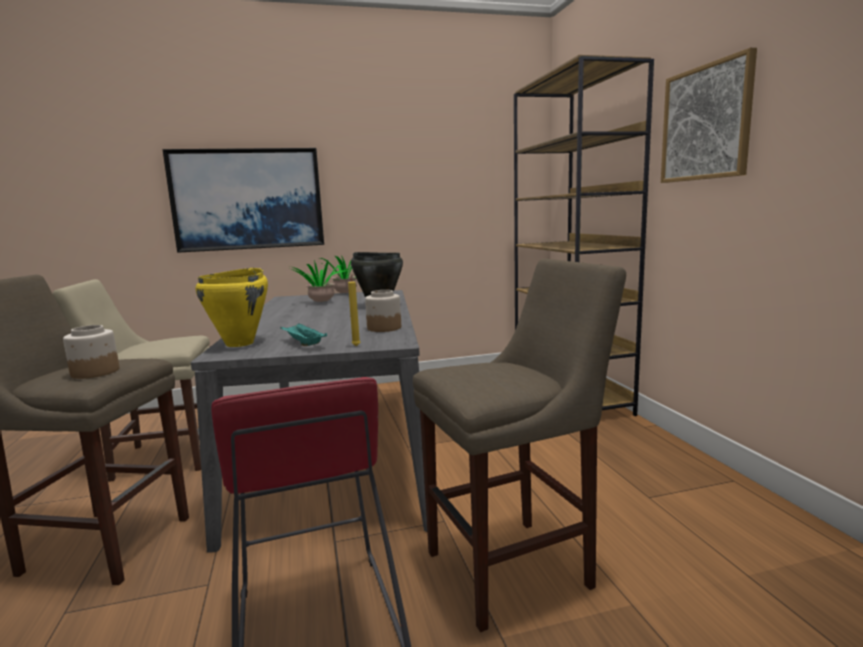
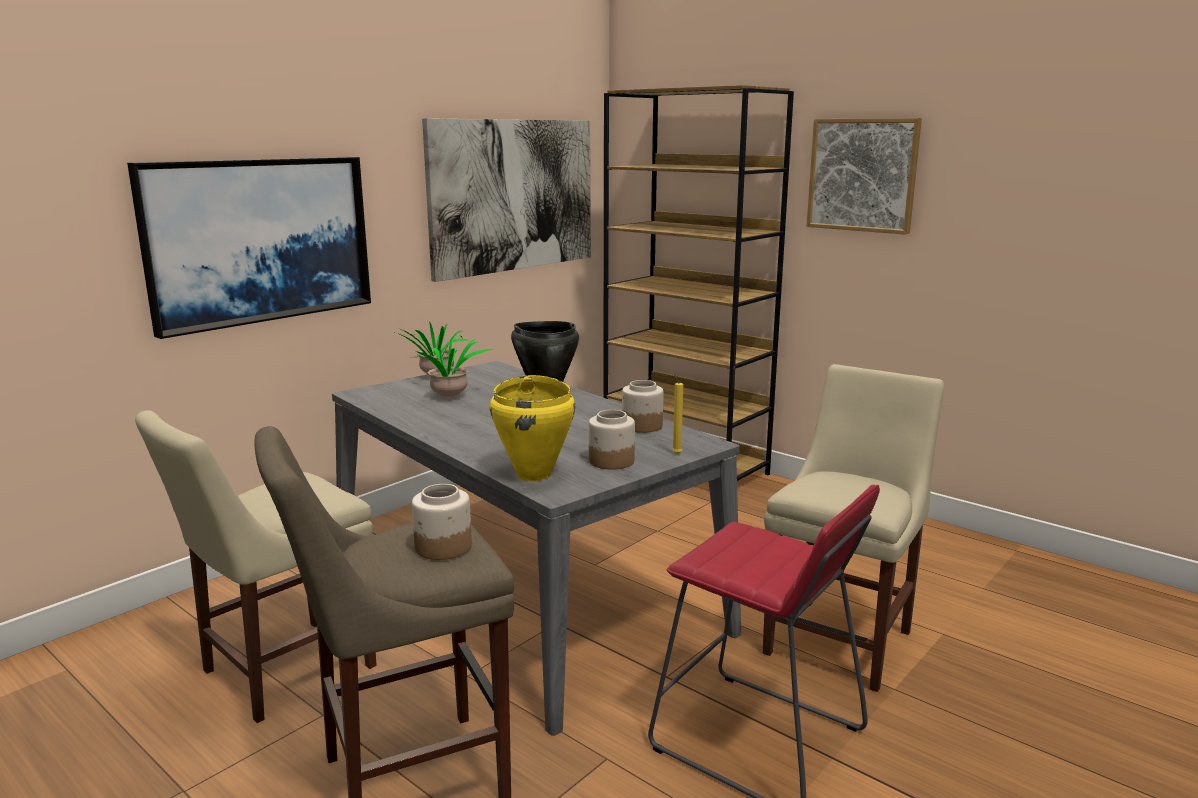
camera: 35 degrees left, 5 degrees up
(303, 344) = (611, 461): turquoise tray -> jar
(453, 178) = (513, 195): none -> picture
(515, 567) = (842, 639): beige stool -> beige chair

